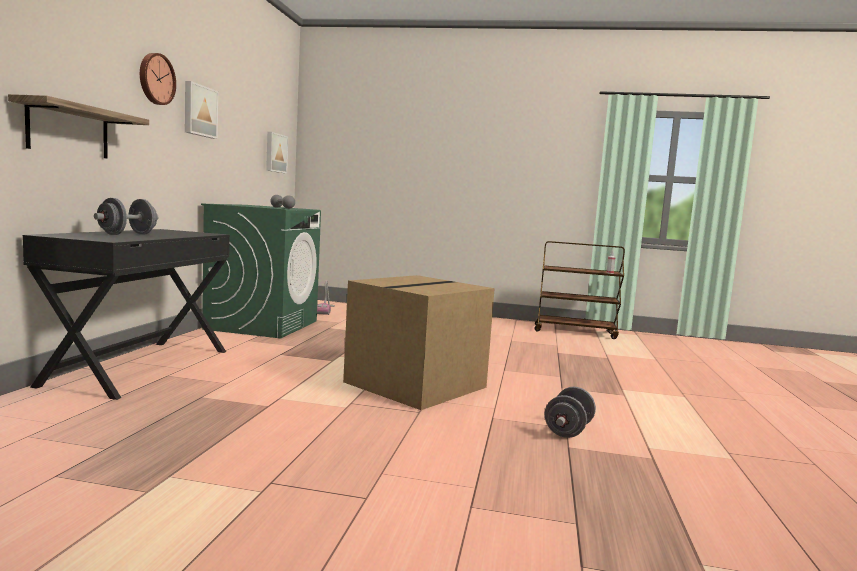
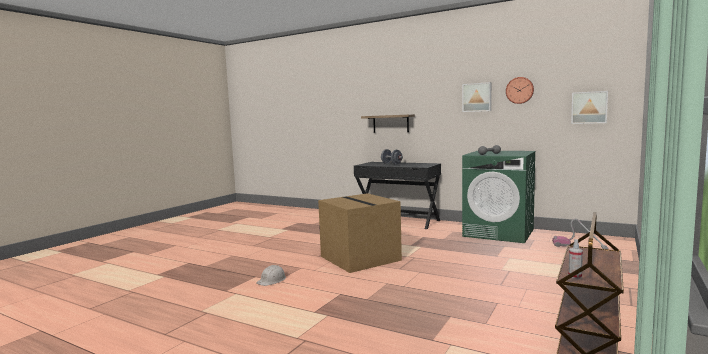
camera: 110 degrees right, 0 degrees up
(155, 79) = (439, 90): wall clock -> wall clock (519, 90)
(568, 430) = (272, 280): grey dumbbell -> white hard hat

